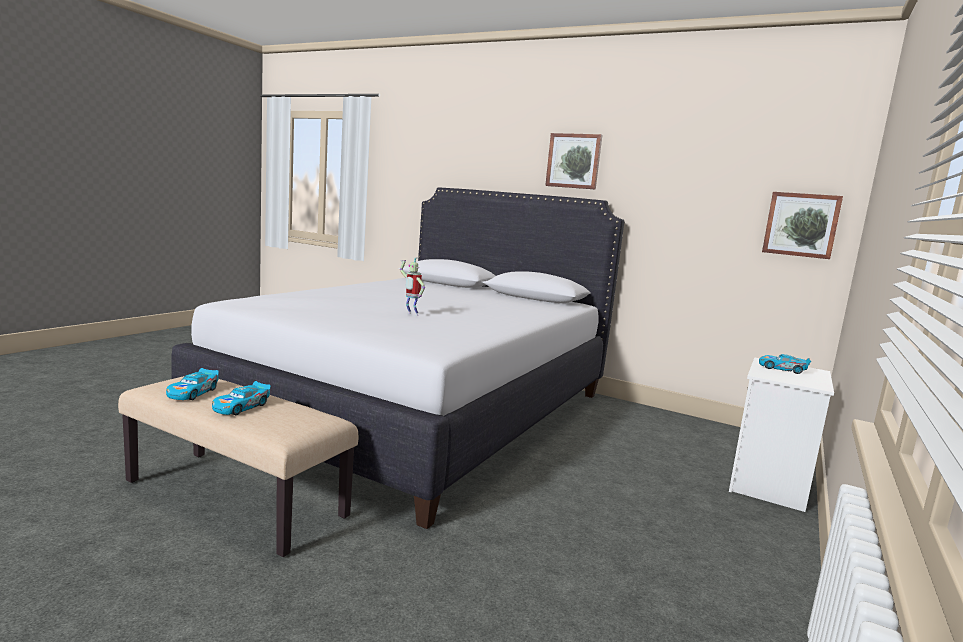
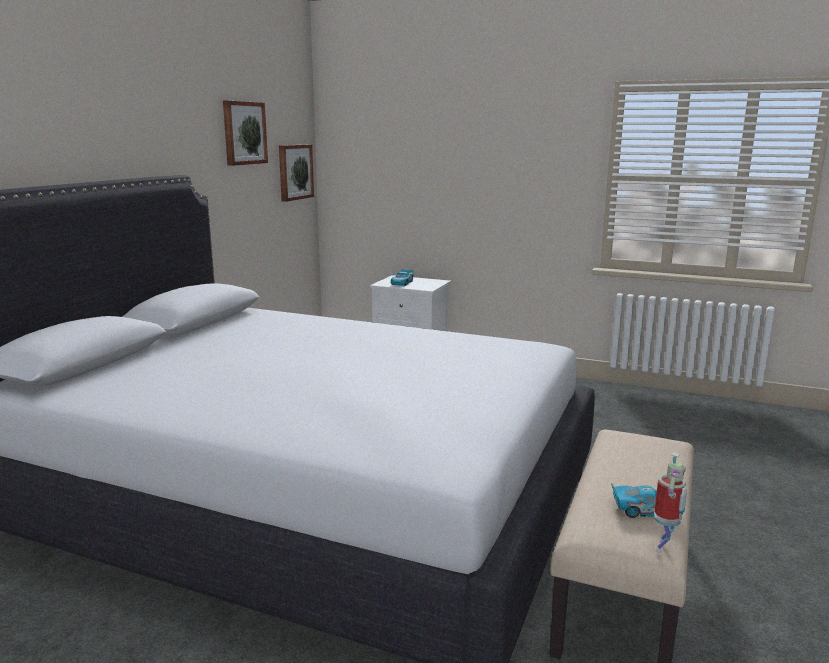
camera: 95 degrees left, 5 degrees up
(241, 407) = (647, 472): toy car -> none
(411, 314) = (394, 364): toy robot -> toy robot (664, 548)
(574, 161) = (128, 124): picture -> picture (244, 133)

